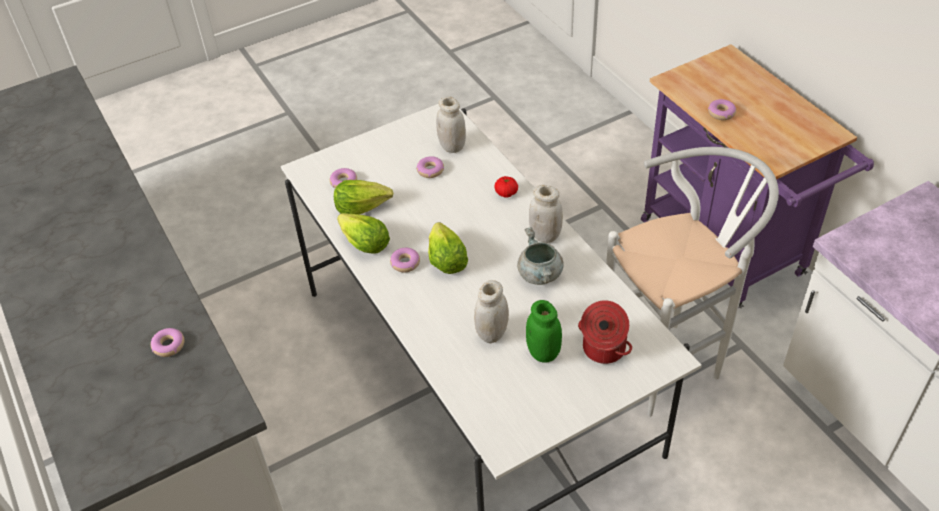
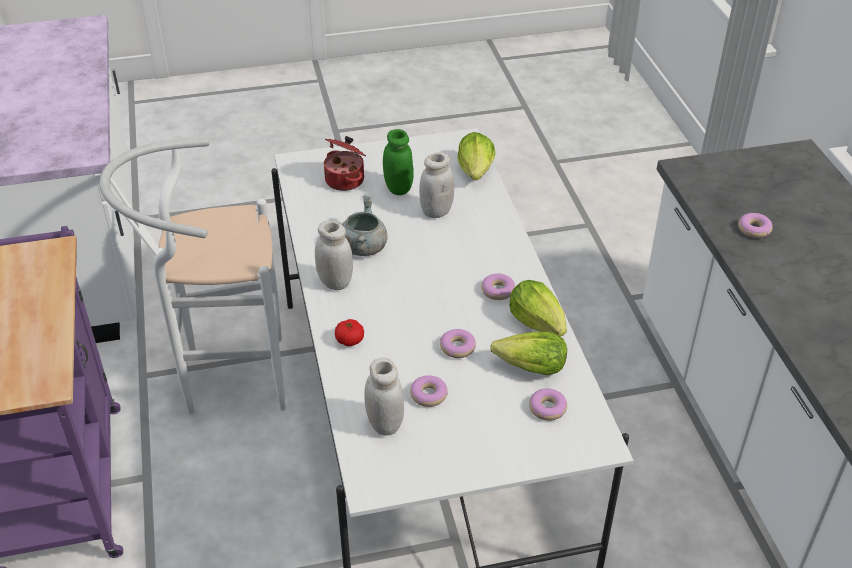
camera: 165 degrees left, 5 degrees down
(446, 260) = (452, 283): lettuce -> lettuce (476, 171)
(721, 113) = (40, 320): donut -> donut (457, 347)

